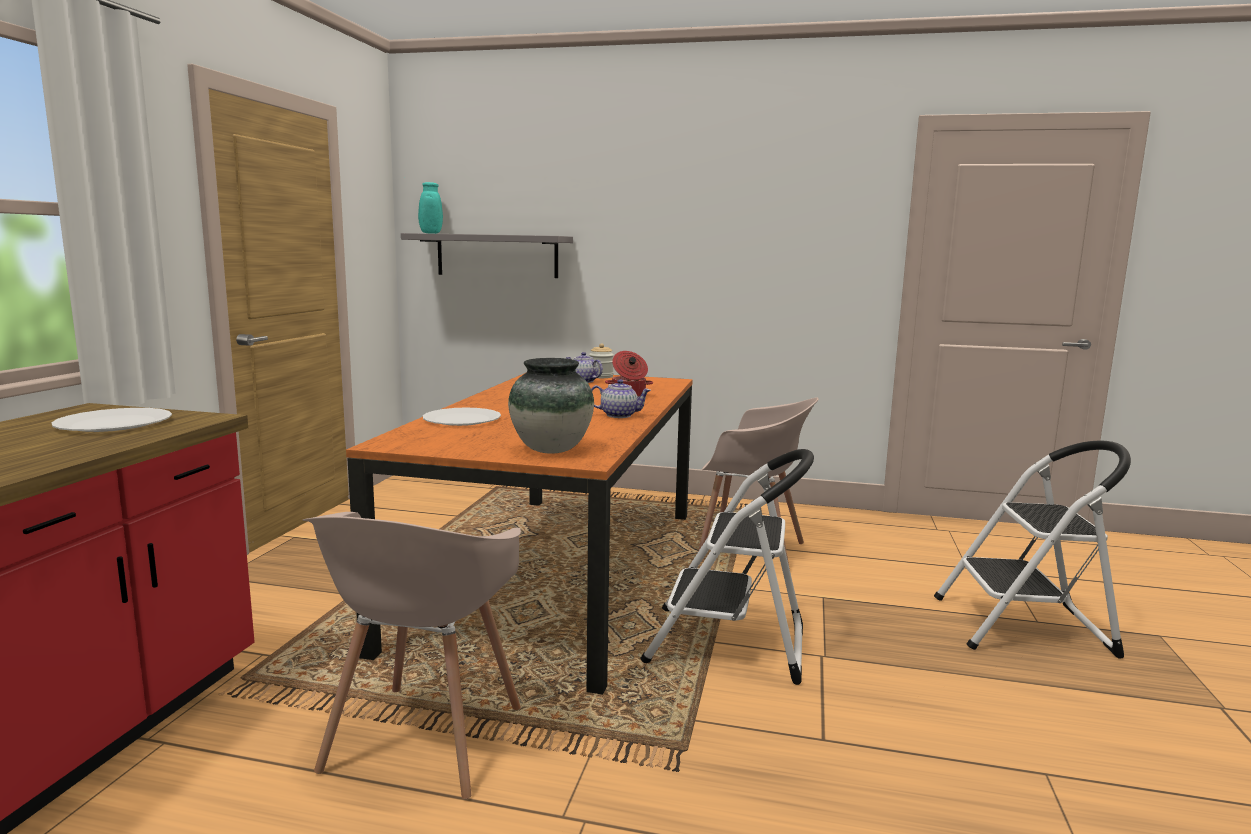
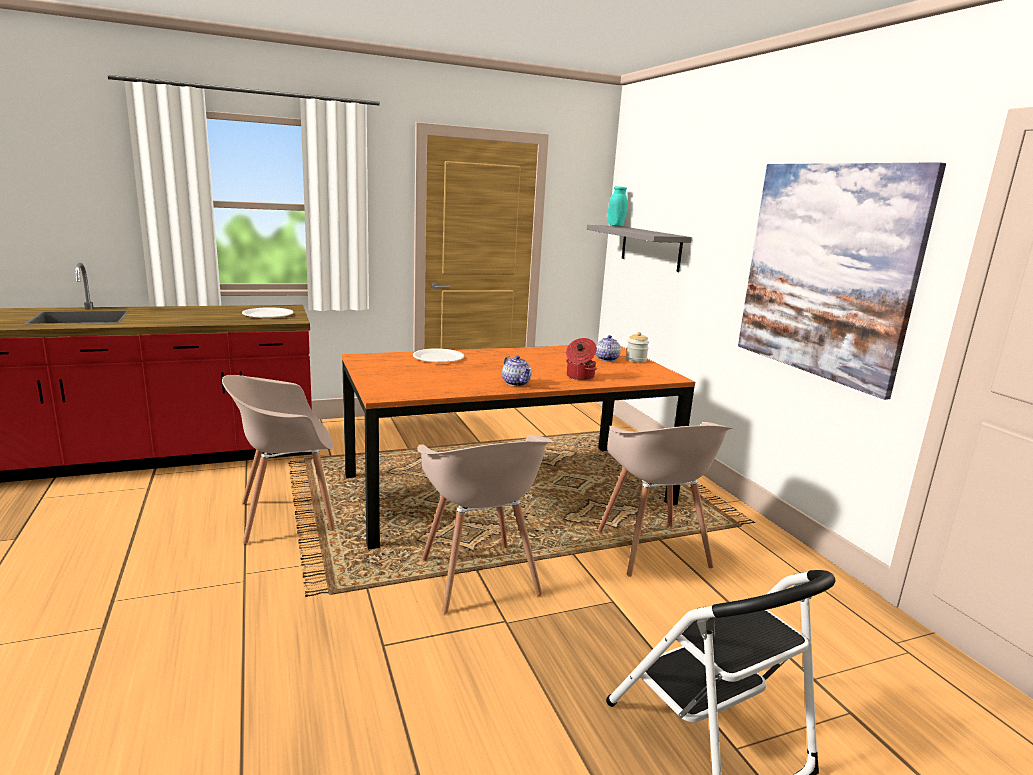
camera: 55 degrees right, 5 degrees up
(552, 449) = (397, 385): vase -> none
(732, 645) = (479, 578): step ladder -> beige chair
(772, 252) = (826, 271): none -> picture

